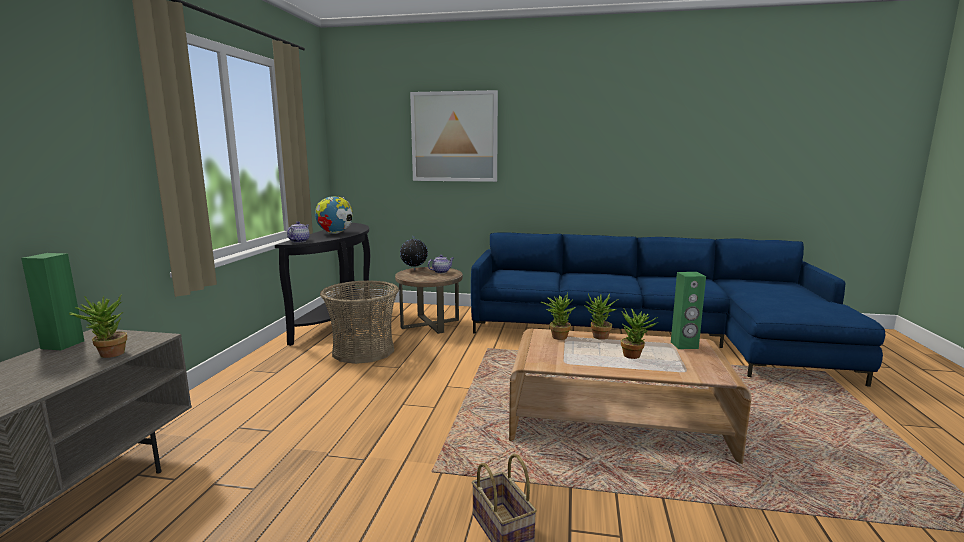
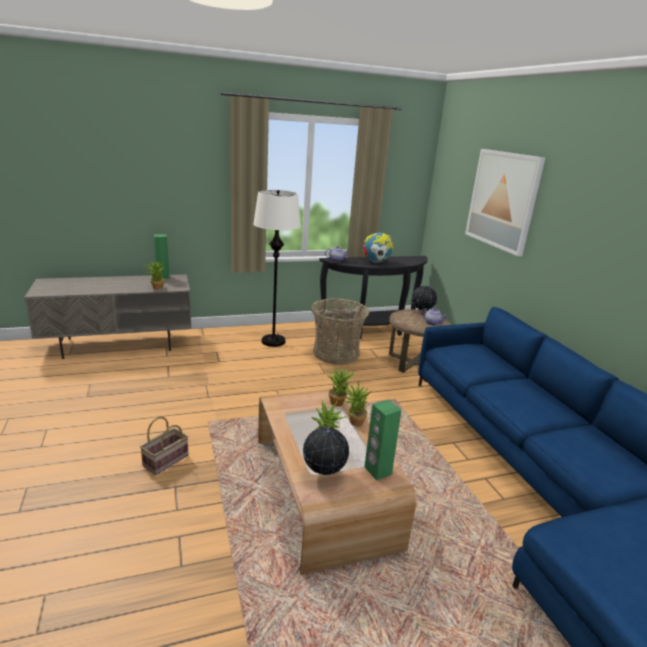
camera: 60 degrees right, 10 degrees up
(276, 378) = (273, 341): none -> white floor lamp
(687, 366) = (323, 474): none -> globe

